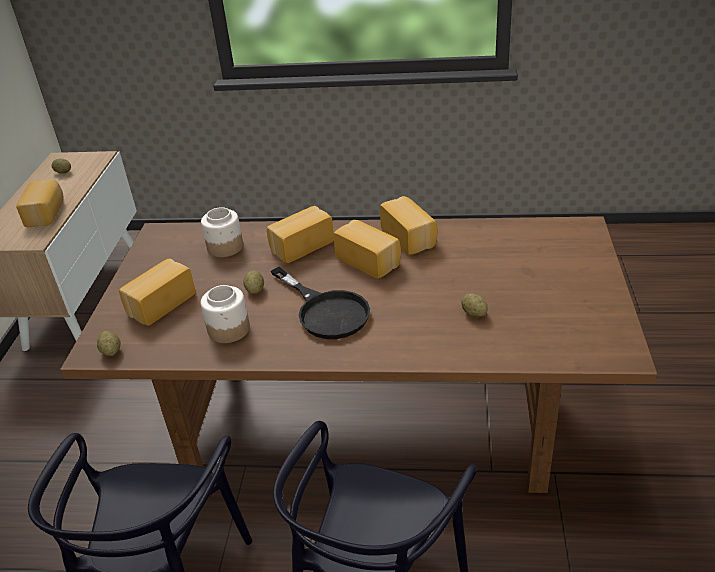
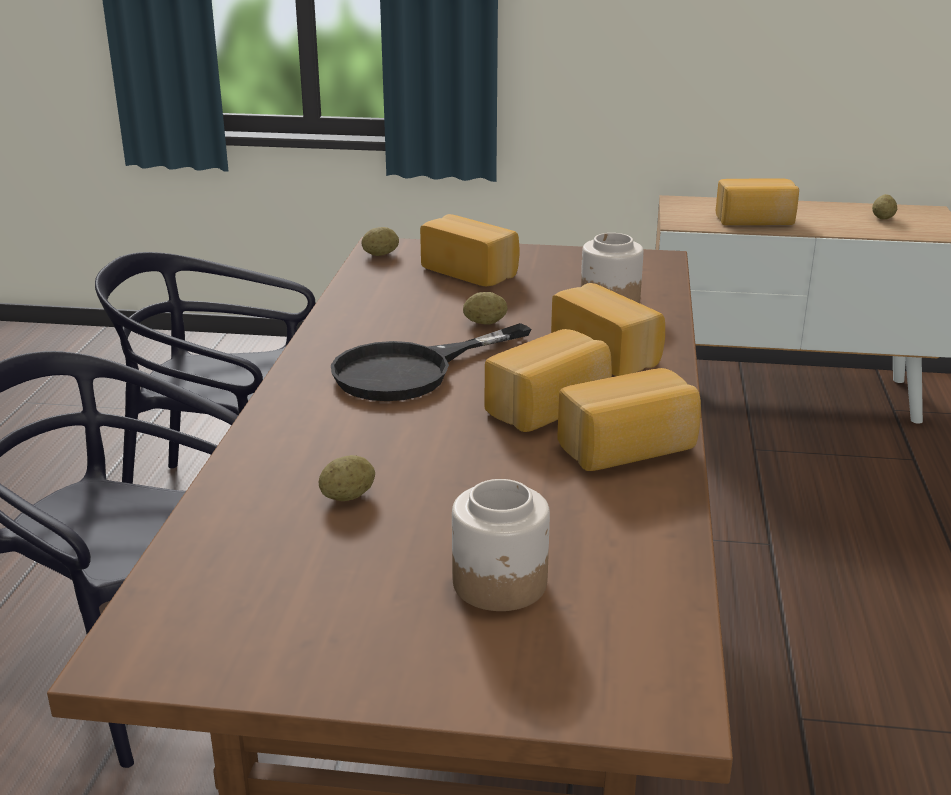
camera: 90 degrees right, 10 degrees down
(229, 329) = (395, 310): jar -> jar (500, 583)

